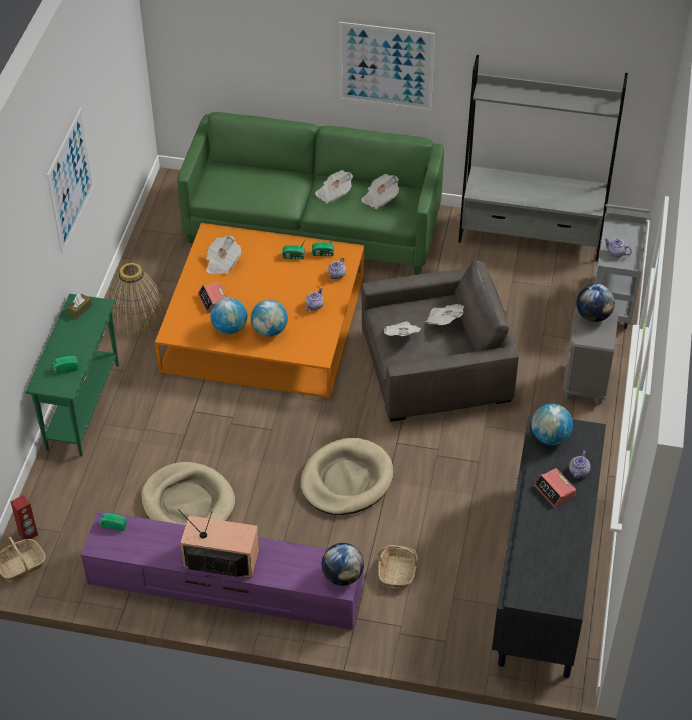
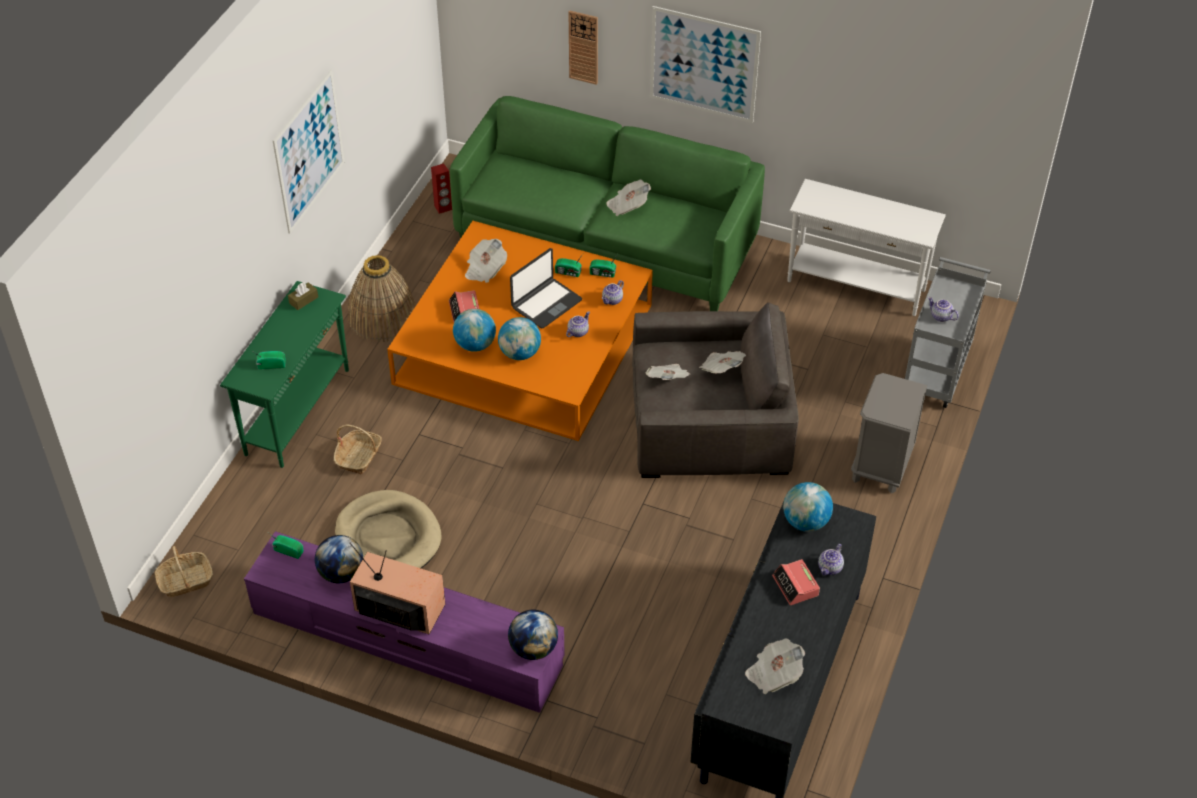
camera: 10 degrees right, 0 degrees up
(28, 534) = (202, 547): red speaker -> red speaker (443, 208)
(278, 63) = (583, 47): none -> wall clock
(281, 285) = (546, 303): none -> laptop
(346, 480) = (574, 538): beige dog bed -> none
(380, 199) = (679, 218): newspaper -> newspaper (773, 674)
(397, 571) = (608, 653): basket -> basket (359, 457)
(531, 236) = (857, 285): grey bookcase -> white console table
(593, 316) = (895, 386): globe -> globe (341, 573)

